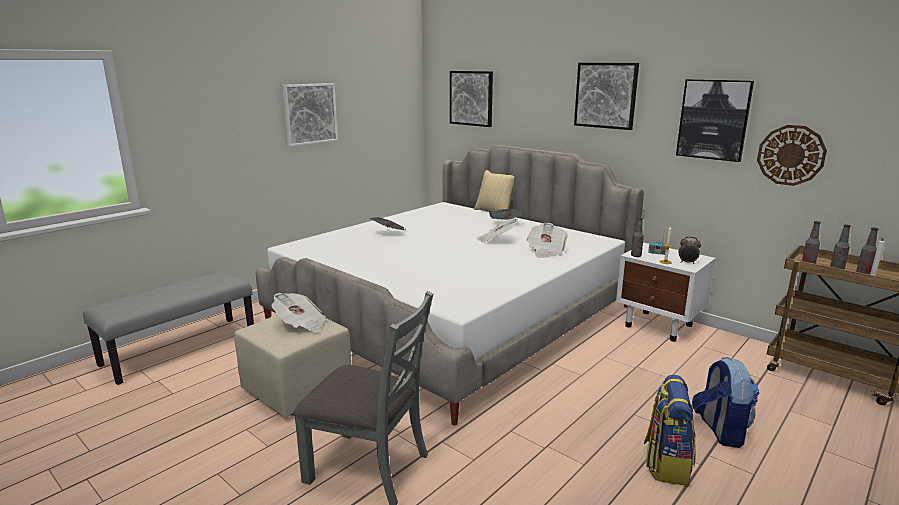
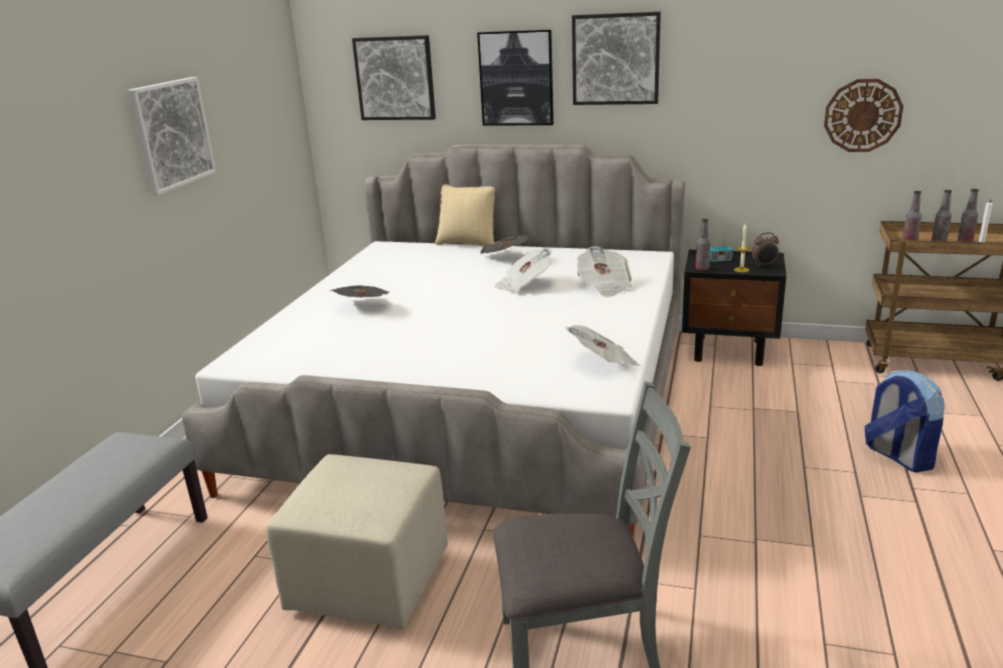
camera: 25 degrees left, 5 degrees up
(300, 324) = (369, 481): newspaper -> newspaper (603, 364)
(659, 326) = (730, 350): white nightstand -> black nightstand
(666, 463) = (886, 513): backpack -> none
(713, 119) = (766, 80): picture -> picture (516, 78)

